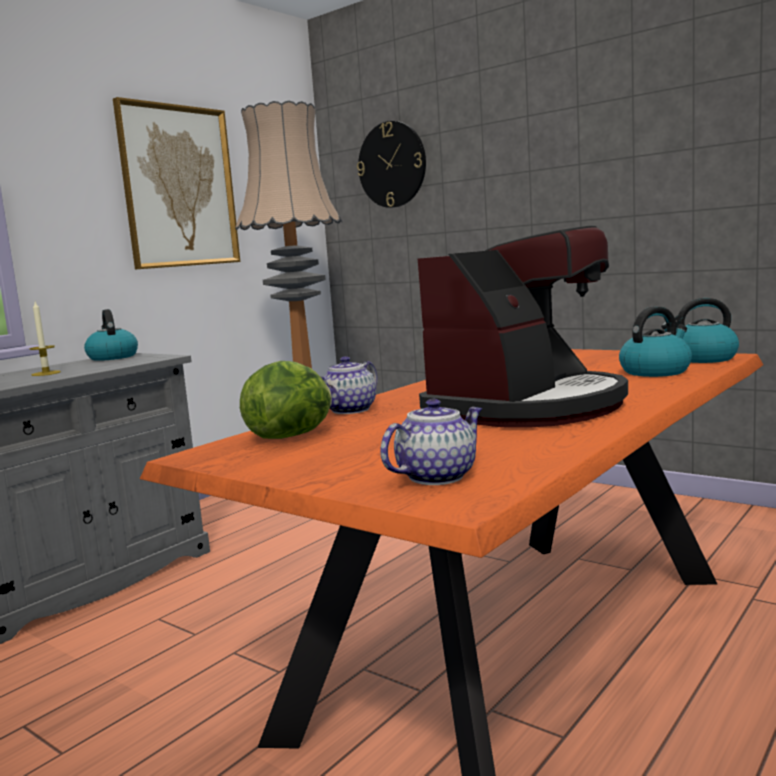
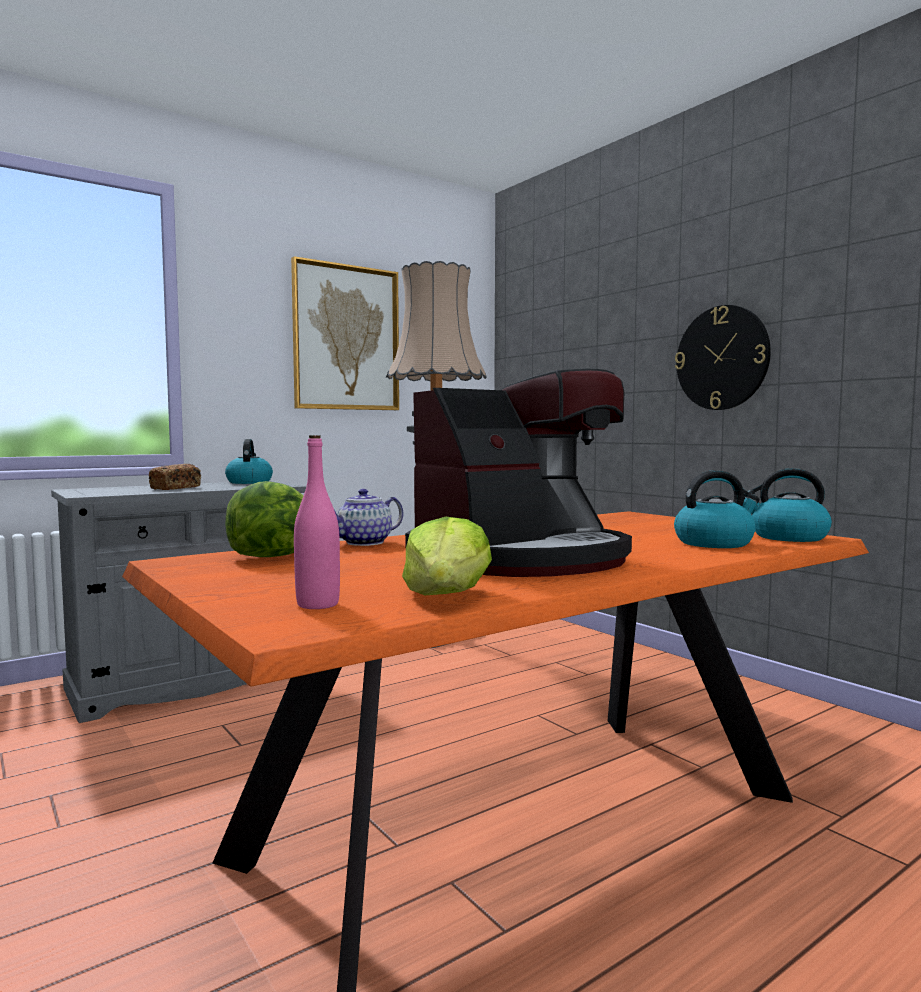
camera: 15 degrees right, 5 degrees down
(46, 373) = (175, 488): candle -> bread
(392, 165) = (554, 327): wall clock -> wall clock (722, 358)
(437, 476) = (318, 604): teapot -> pink bottle
(532, 451) = (447, 595): none -> lettuce

